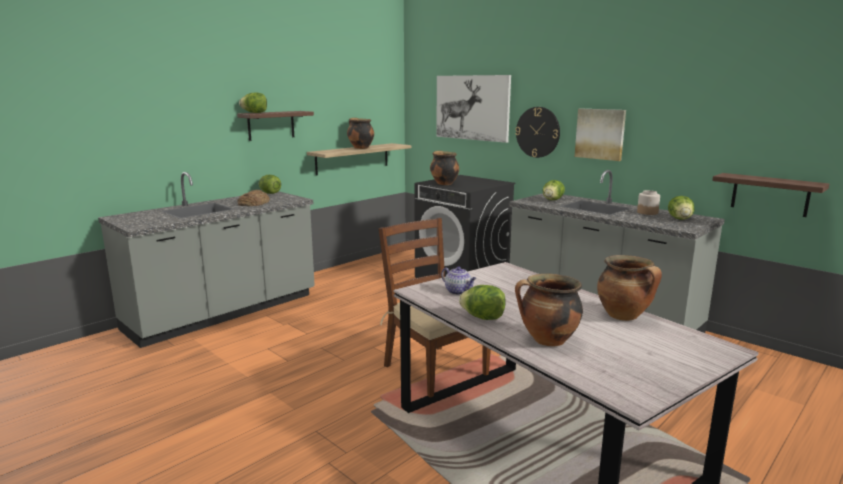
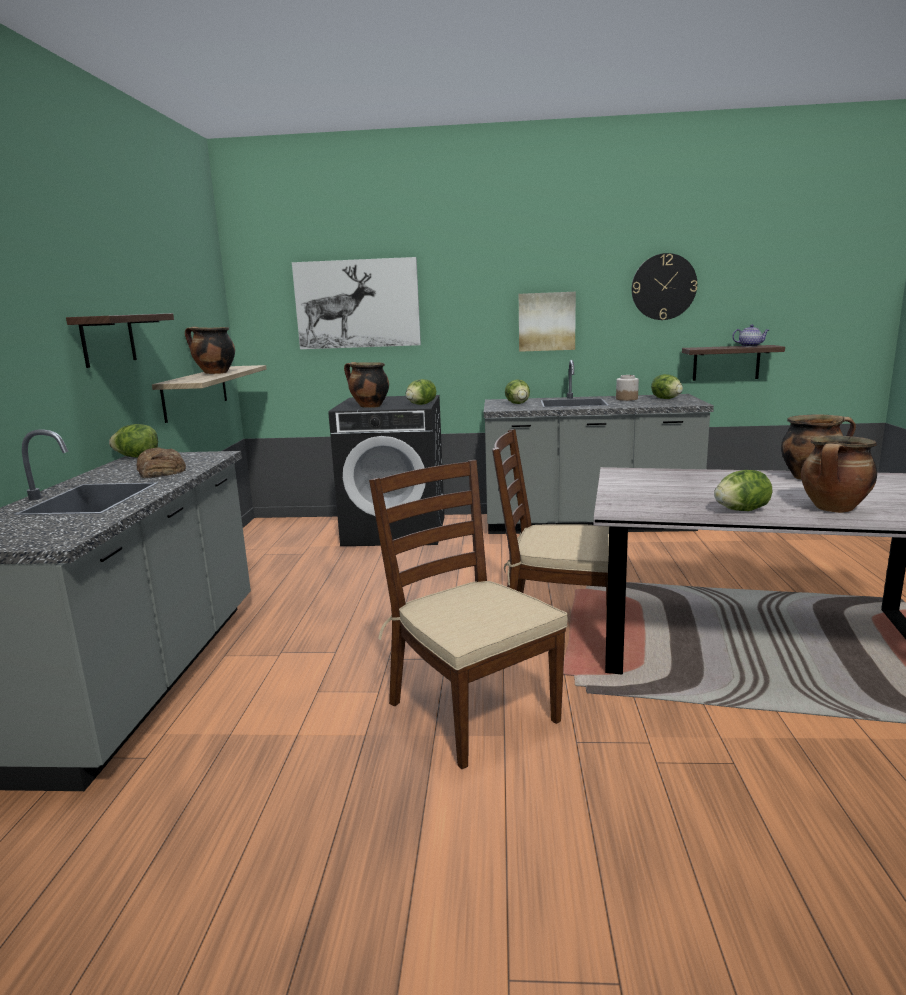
camera: 40 degrees left, 0 degrees up
(255, 113) = (99, 315): lettuce -> lettuce (421, 404)
(304, 390) = (471, 711): none -> brown chair
(458, 291) = (652, 499): teapot -> teapot (750, 346)
(538, 132) = (463, 327): wall clock -> wall clock (663, 287)

